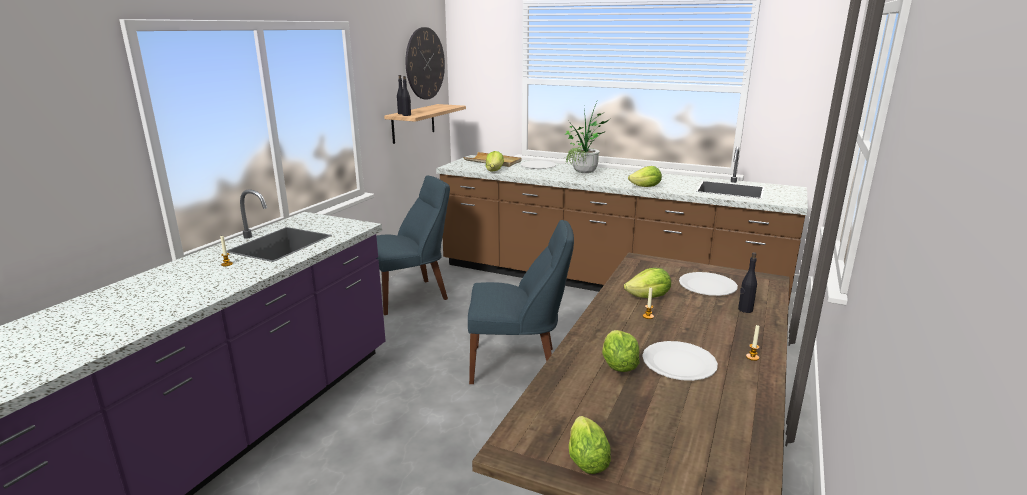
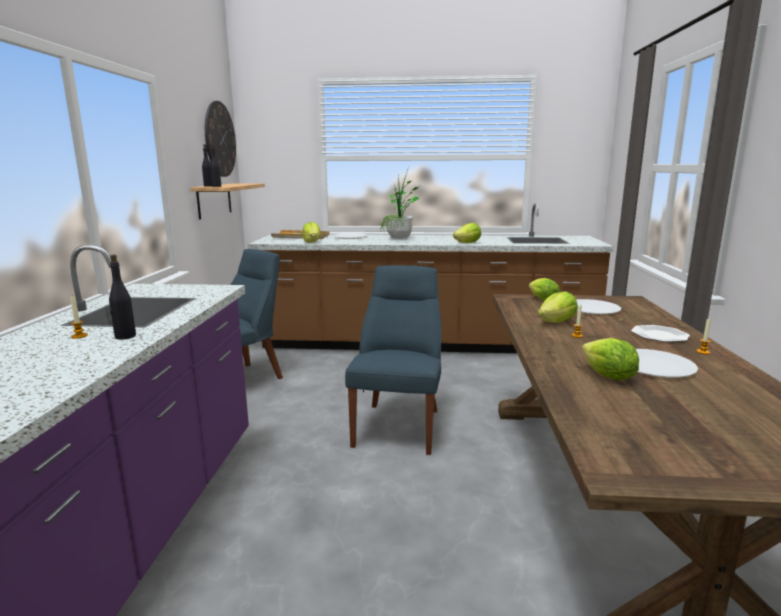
camera: 20 degrees left, 5 degrees down
(518, 364) = (399, 425): blue chair -> blue chair turned 60 degrees counterclockwise
(586, 457) = (697, 462): lettuce -> lettuce (541, 299)
(734, 330) = (659, 335): none -> plate
(745, 310) = (645, 321): black bottle -> black bottle (125, 336)

